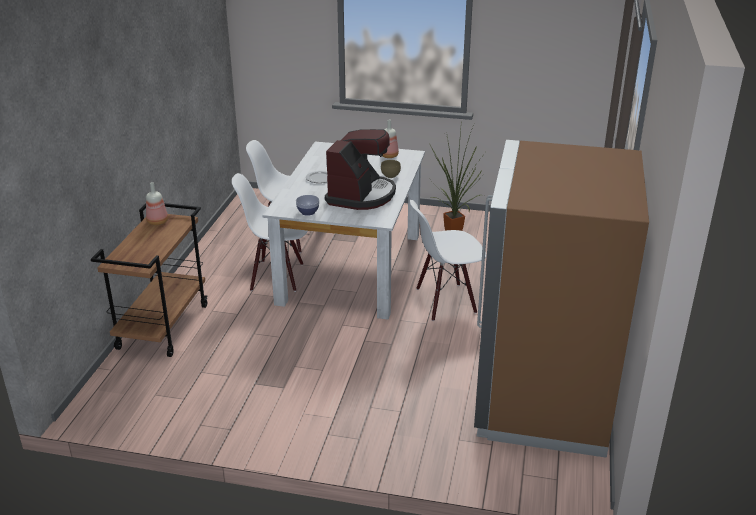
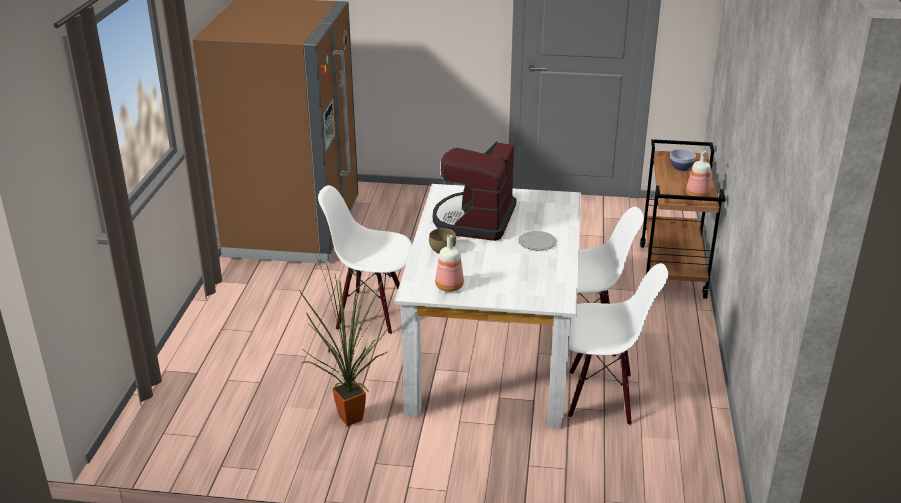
camera: 175 degrees right, 0 degrees up
(308, 212) = (530, 196): bowl -> bowl (681, 167)
(445, 301) = (371, 313): white chair -> white chair turned 150 degrees counterclockwise

